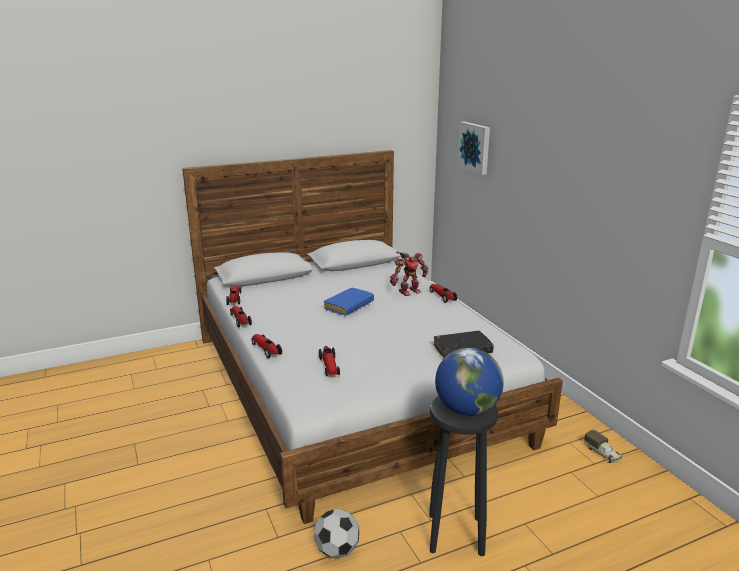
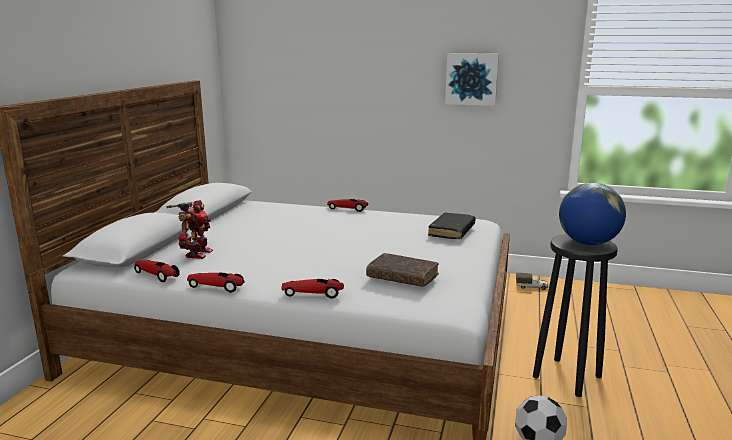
camera: 50 degrees left, 5 degrees down
(329, 366) = (402, 277): toy car -> brown book
(349, 306) = (296, 238): blue book -> none
(408, 291) = (313, 214): toy robot -> toy robot (196, 253)
(475, 147) = (291, 66): picture -> picture (471, 79)

